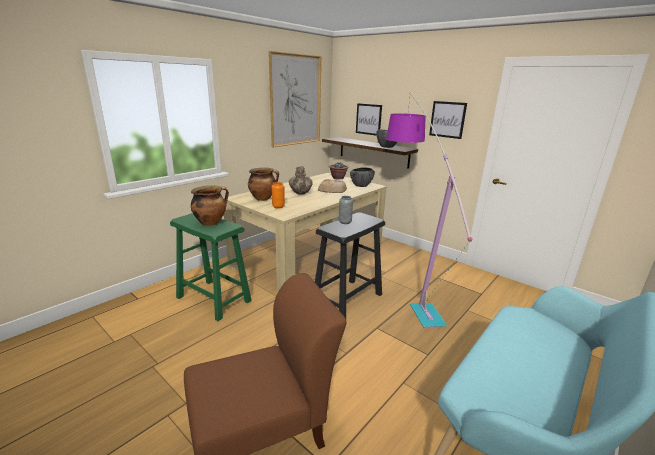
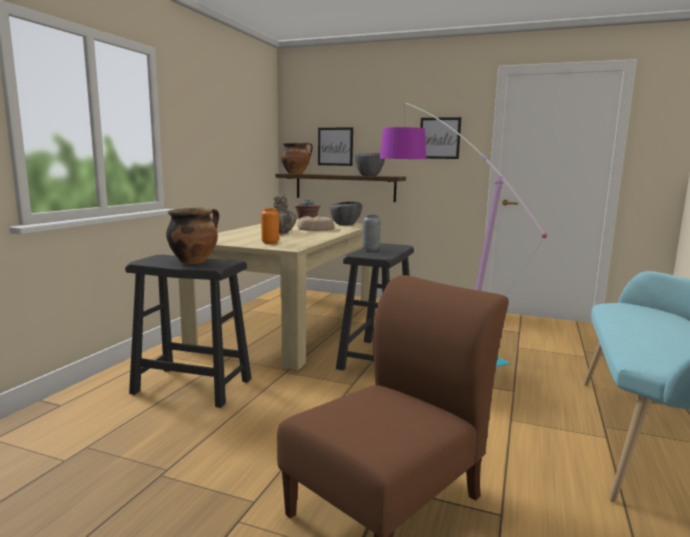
camera: 20 degrees left, 10 degrees down
(213, 299) = (192, 386): green stool -> black stool
(263, 198) = (238, 238): cooking pot -> cooking pot (296, 173)
(296, 100) = (244, 120): picture -> none

